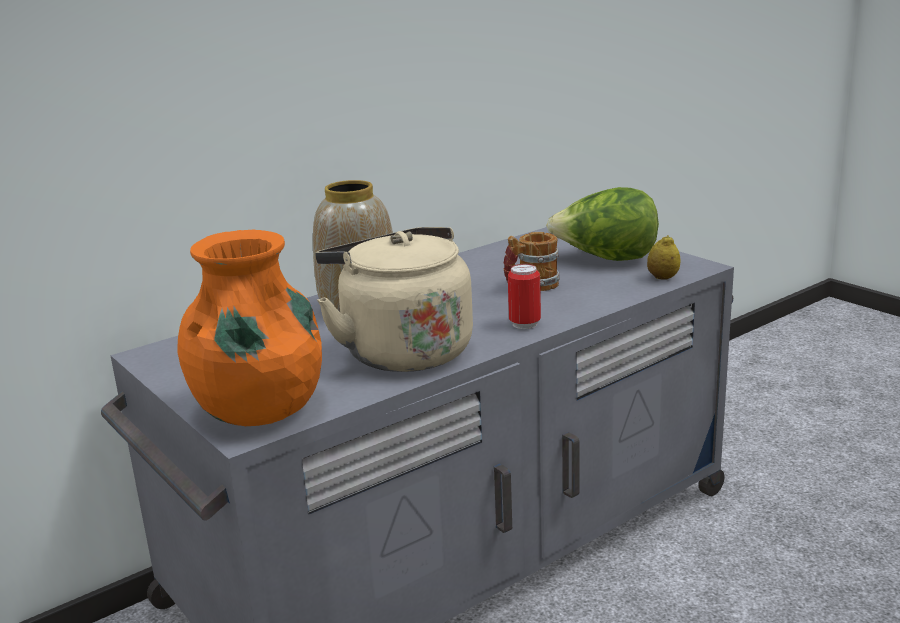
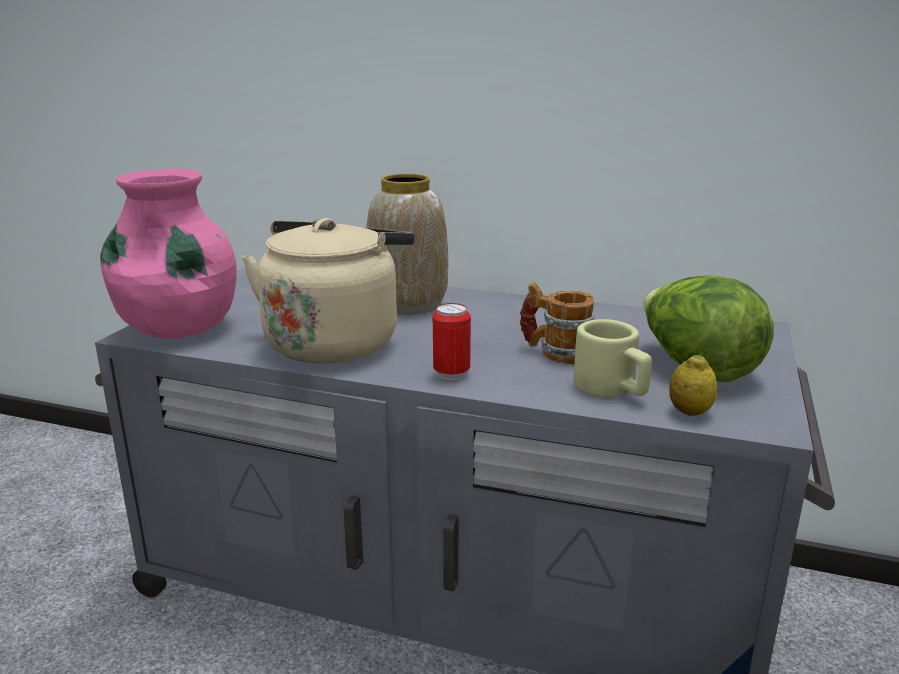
camera: 55 degrees right, 0 degrees up
(260, 410) = (180, 328): orange vase -> pink vase
(609, 287) = (612, 389): none -> beige mug

